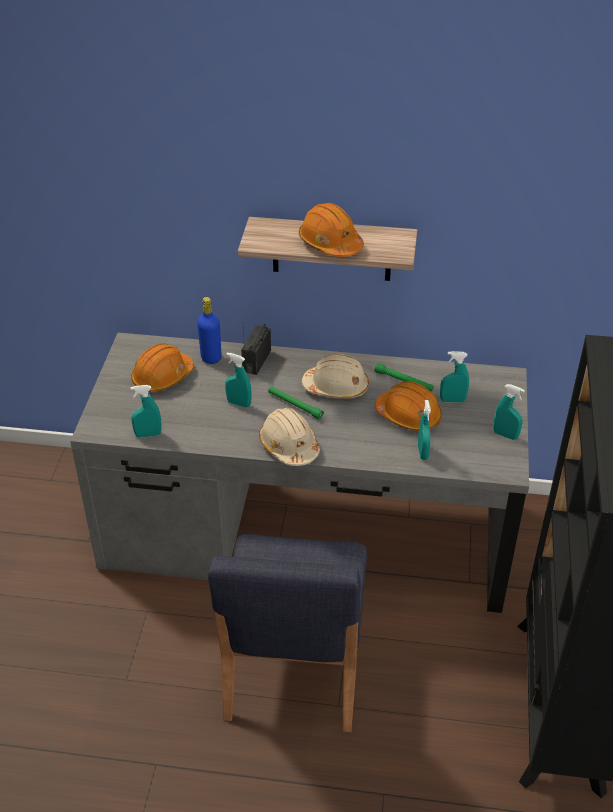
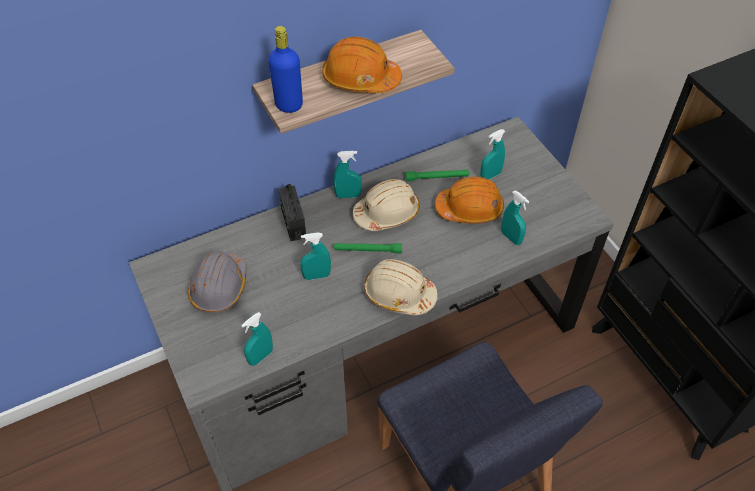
camera: 35 degrees left, 10 degrees up
(162, 377) = (219, 287): orange hard hat -> grey hard hat
(211, 358) = (248, 242): blue bottle -> blue bottle (289, 105)
(505, 435) = (557, 186): turquoise spray bottle -> turquoise spray bottle (348, 195)

